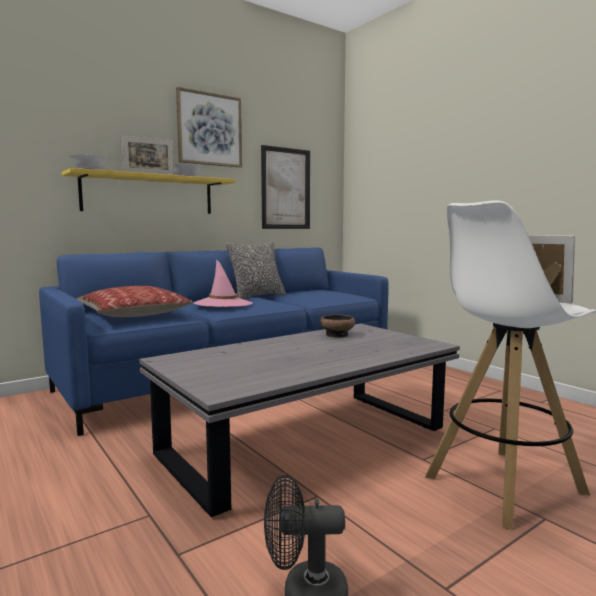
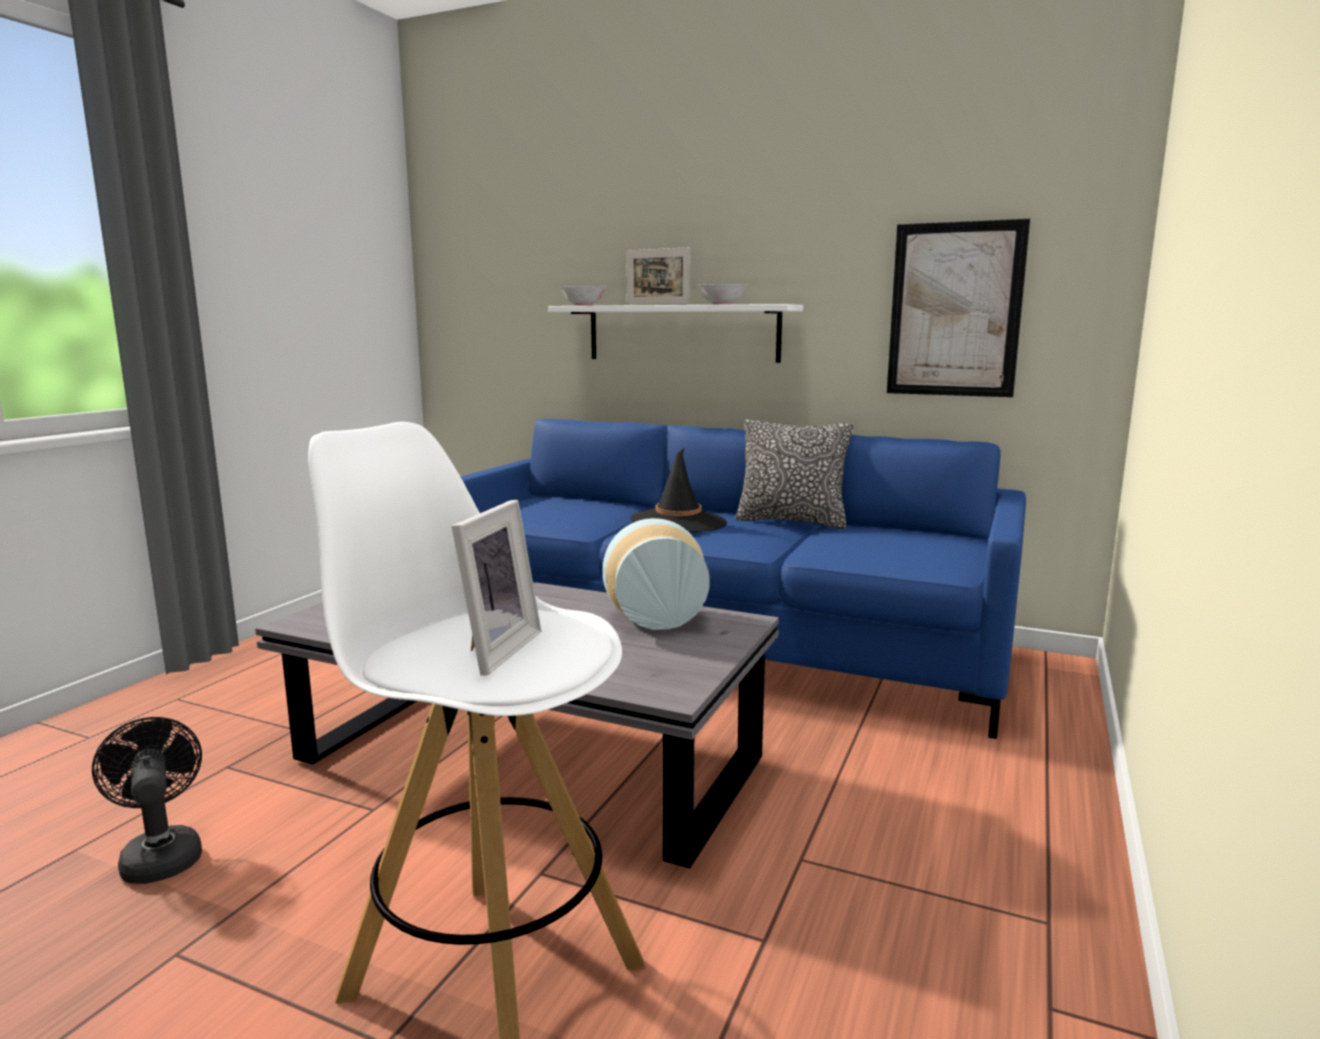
camera: 60 degrees right, 5 degrees up
(134, 314) = (553, 510): pillow -> none
(149, 194) = (682, 333): yellow shelf -> white shelf
(209, 129) = (788, 212): picture -> none
(223, 304) = (678, 522): pink hat -> black hat
(337, 335) = (654, 618): bowl -> vase

